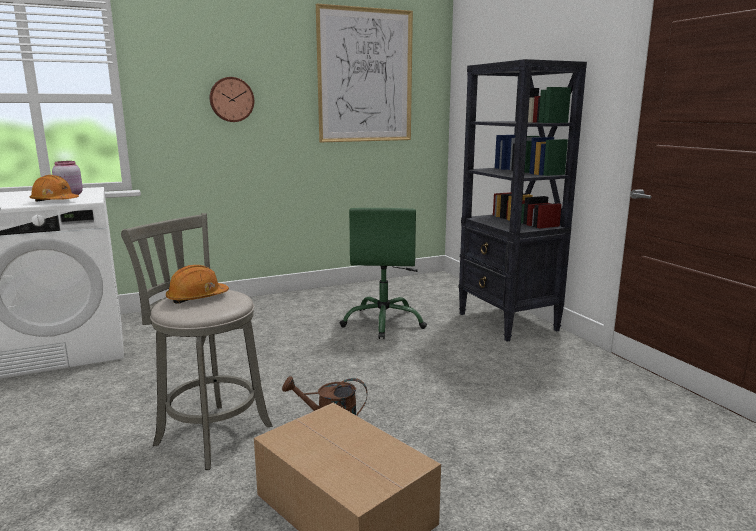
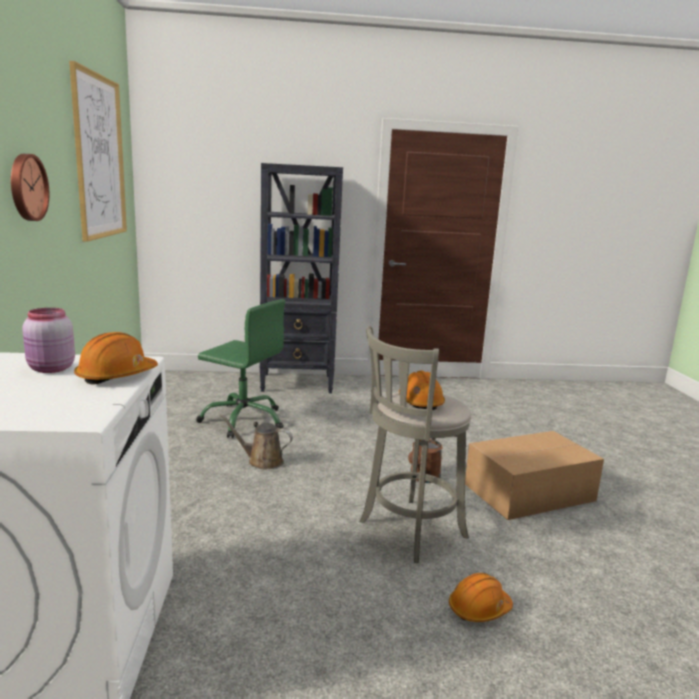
camera: 70 degrees left, 0 degrees up
(77, 489) = (479, 609): none -> orange hard hat
(307, 346) = (262, 461): none -> brown watering can

